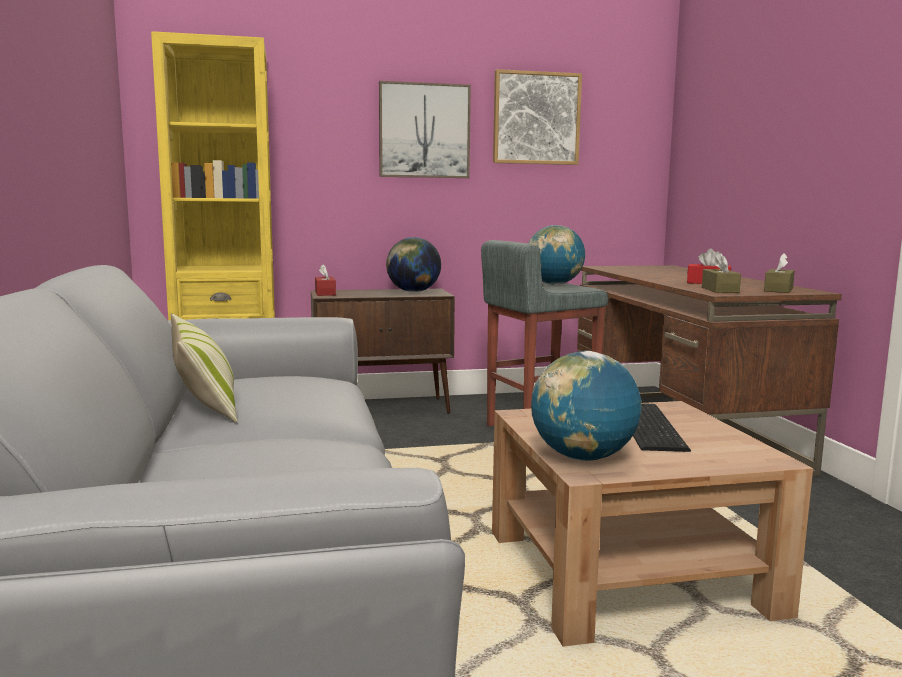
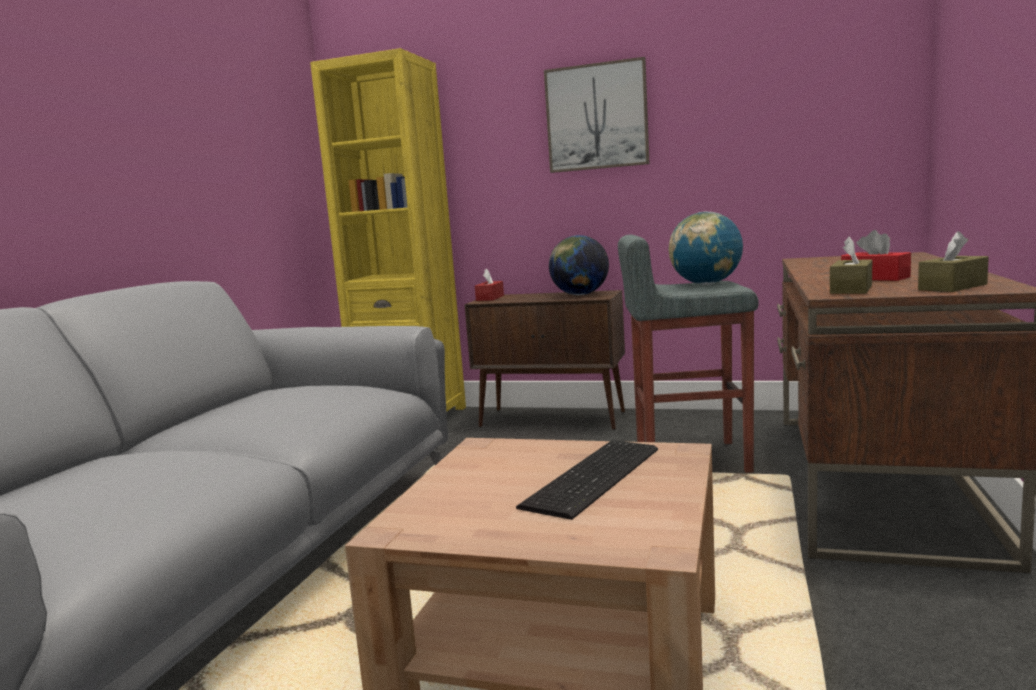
camera: 30 degrees right, 0 degrees up
(204, 400) = (228, 406): pillow -> none
(536, 118) = (731, 83): picture -> none
(583, 458) = (431, 510): globe -> none

